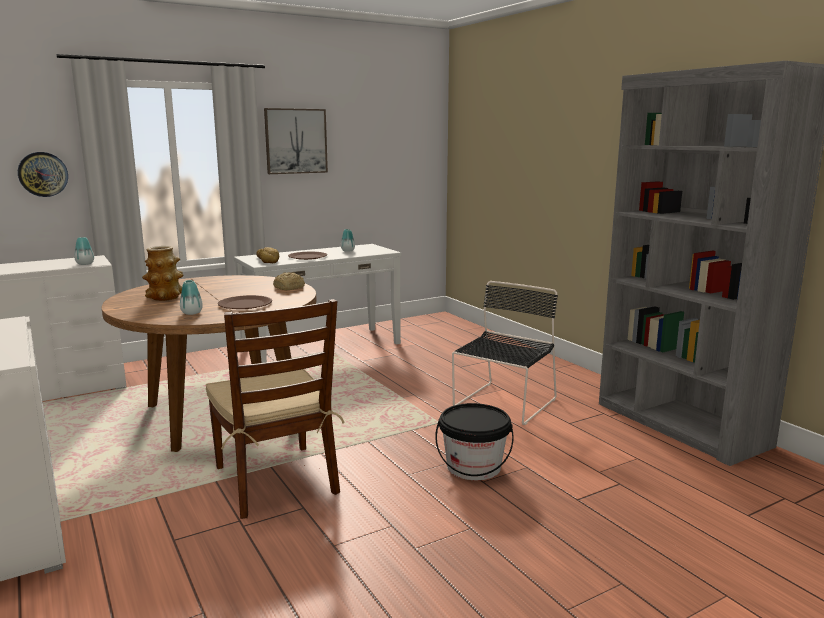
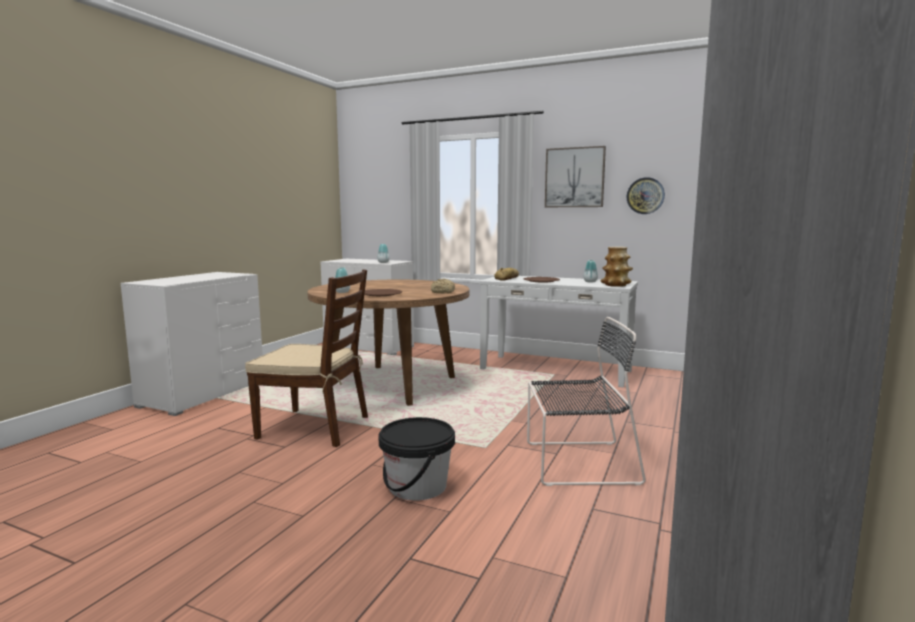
camera: 55 degrees right, 5 degrees down
(43, 174) = (394, 203): wall clock -> wall clock (645, 196)
(165, 297) = (370, 285): vase -> vase (616, 285)
(276, 481) = (315, 427): brown chair -> brown chair turned 105 degrees counterclockwise

